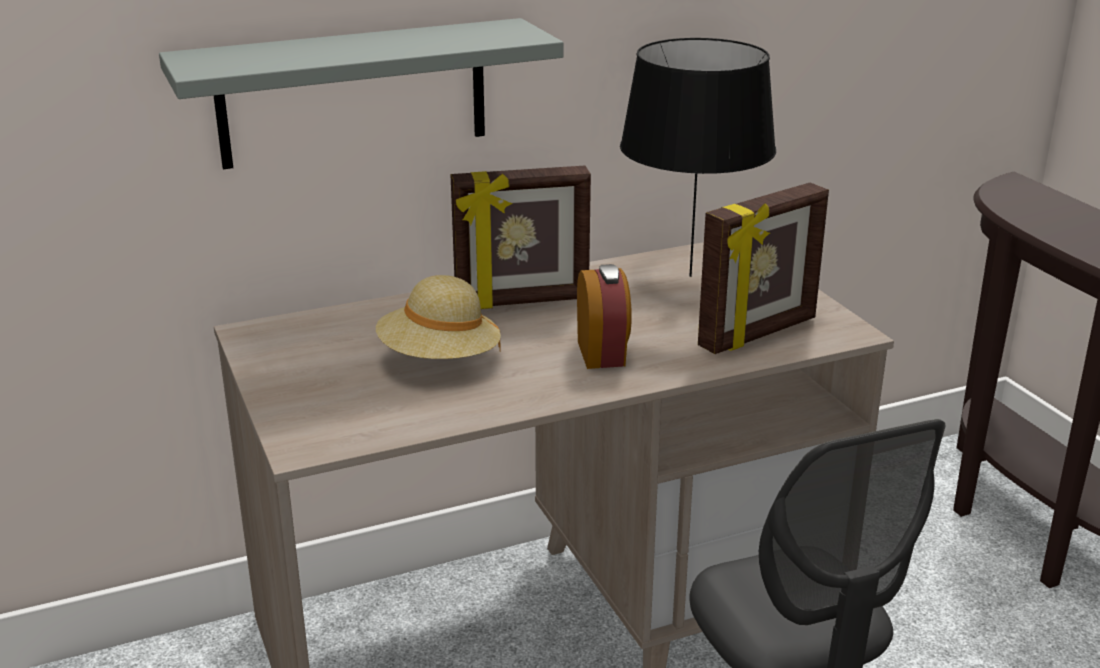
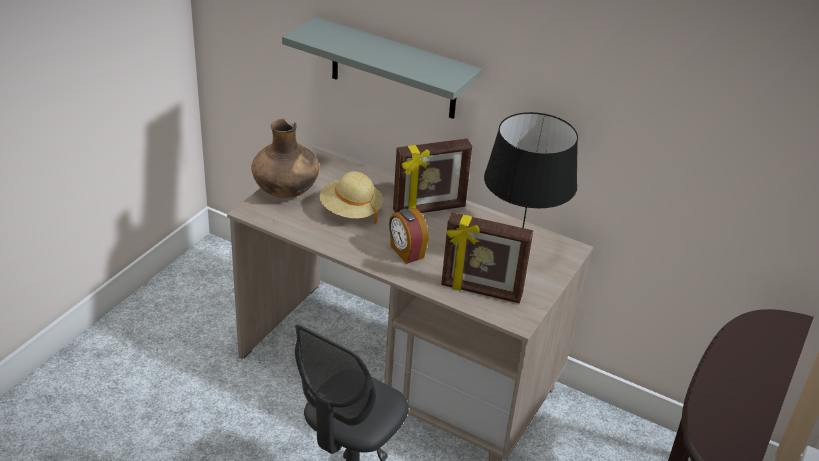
camera: 50 degrees right, 10 degrees up
(301, 394) = (286, 191): none -> brown vase
(522, 301) = (429, 209): picture frame -> picture frame turned 60 degrees counterclockwise
(602, 353) = (406, 252): alarm clock -> alarm clock turned 105 degrees clockwise

